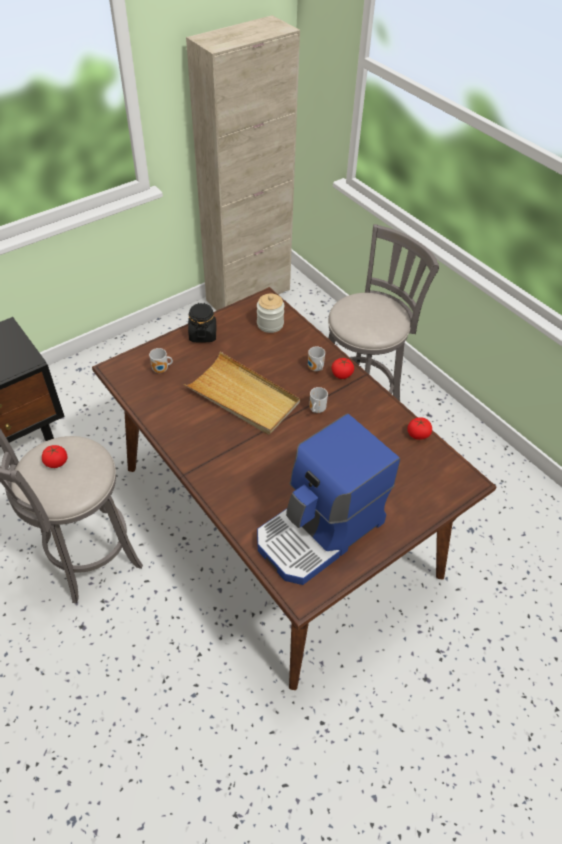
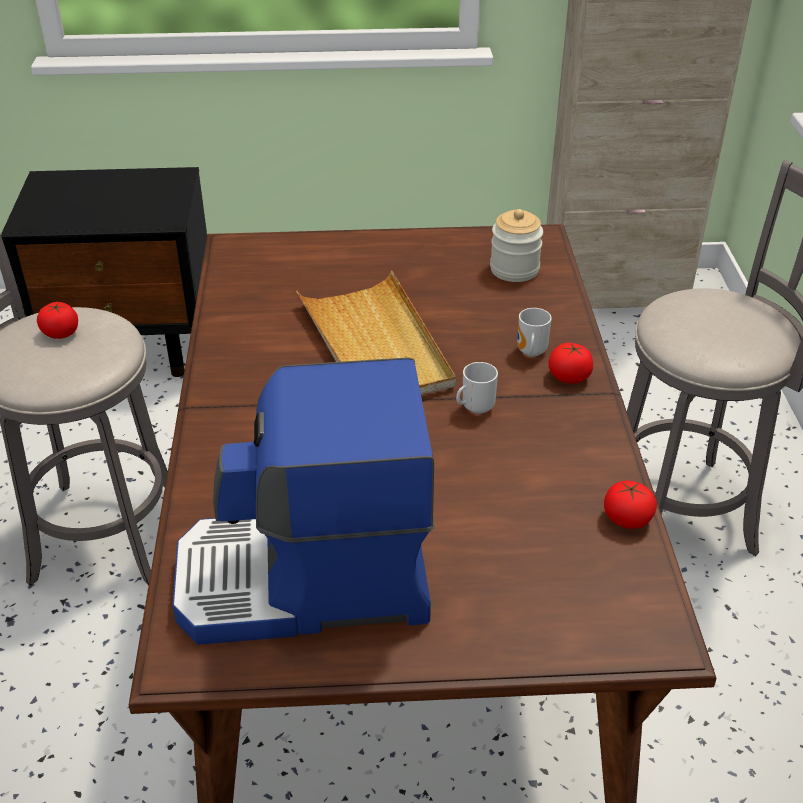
camera: 35 degrees right, 10 degrees down
(161, 370) = (292, 270): mug -> none
(203, 334) = (396, 248): black jar -> none

